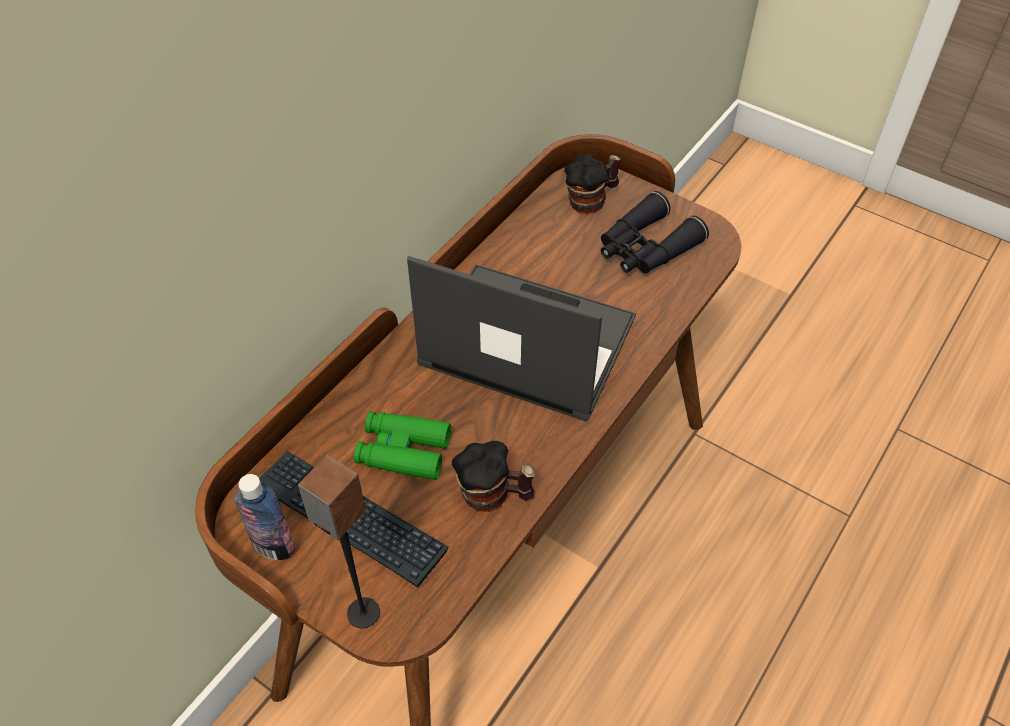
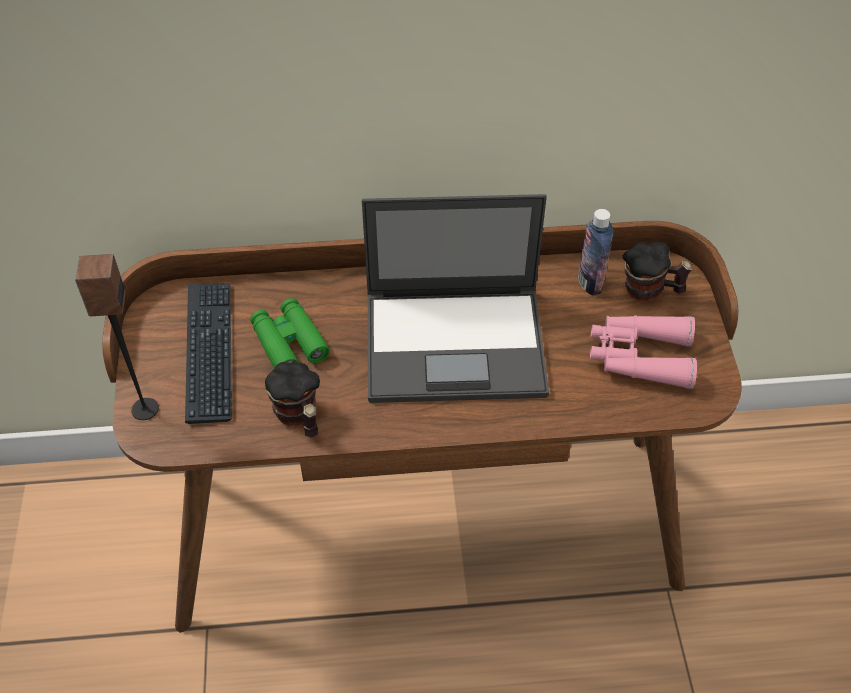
camera: 50 degrees right, 0 degrees up
(273, 546) = (155, 329): bottle -> bottle (590, 282)
(525, 341) = (457, 344): laptop -> laptop turned 105 degrees clockwise
(645, 248) = (639, 357): black binoculars -> pink binoculars

